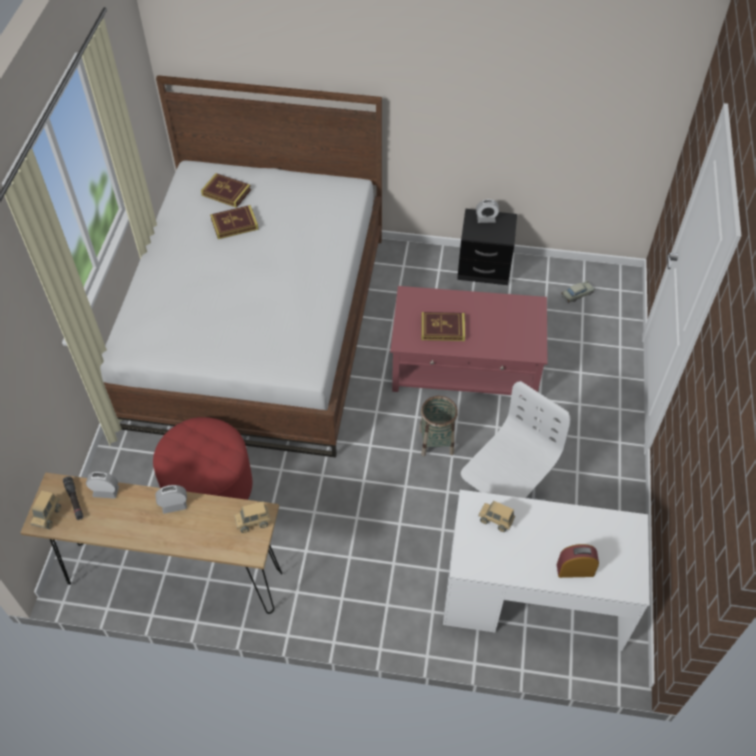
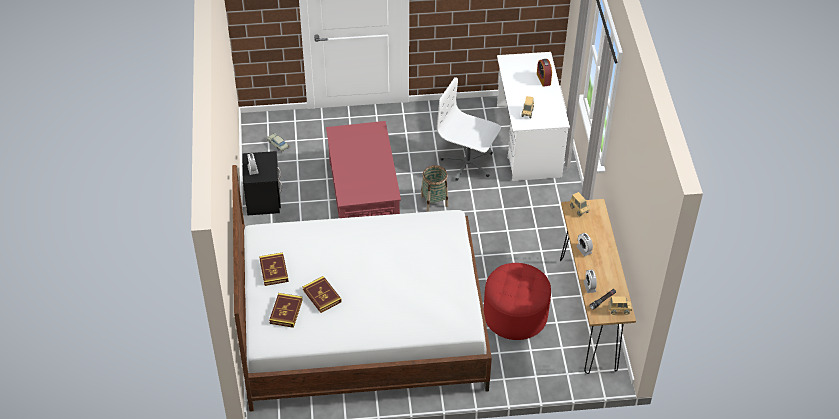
camera: 105 degrees left, 5 degrees down
(442, 328) = (372, 175): book -> book (274, 270)

